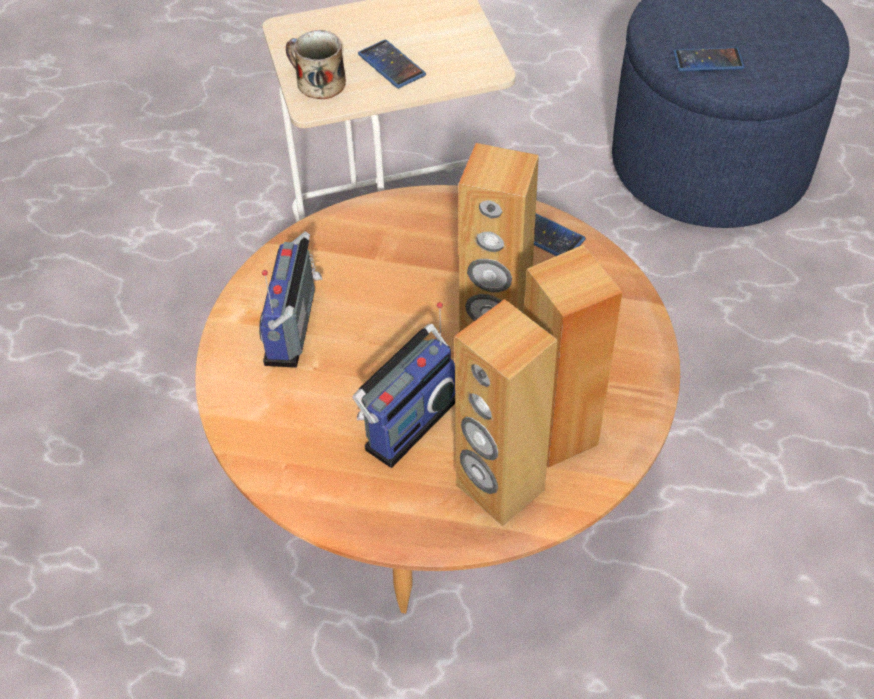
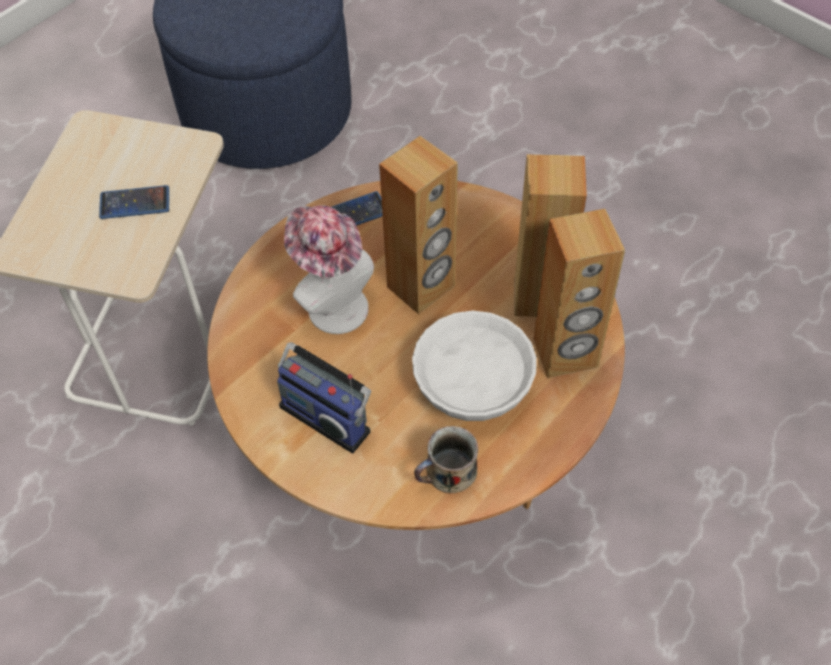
camera: 60 degrees left, 5 degrees up
(318, 83) = (111, 261): mug -> mug (448, 473)
(407, 421) = (471, 381): radio -> white bowl
(423, 270) = (332, 304): none -> hat
(708, 60) = (266, 30): phone -> none

